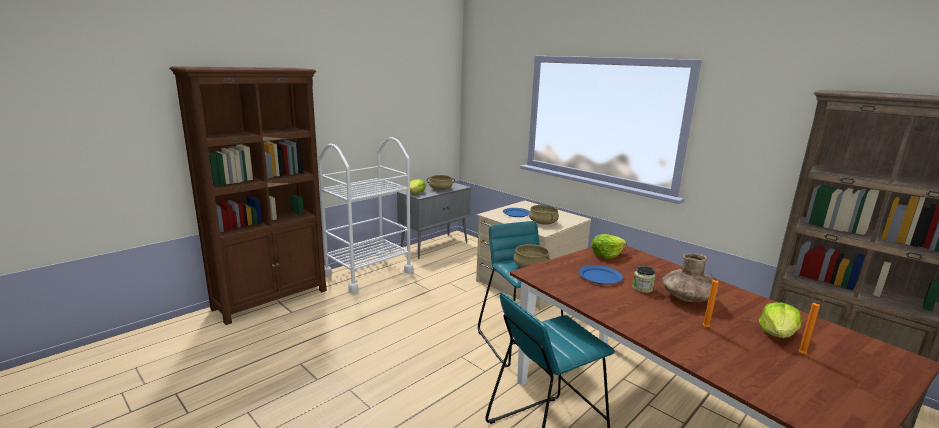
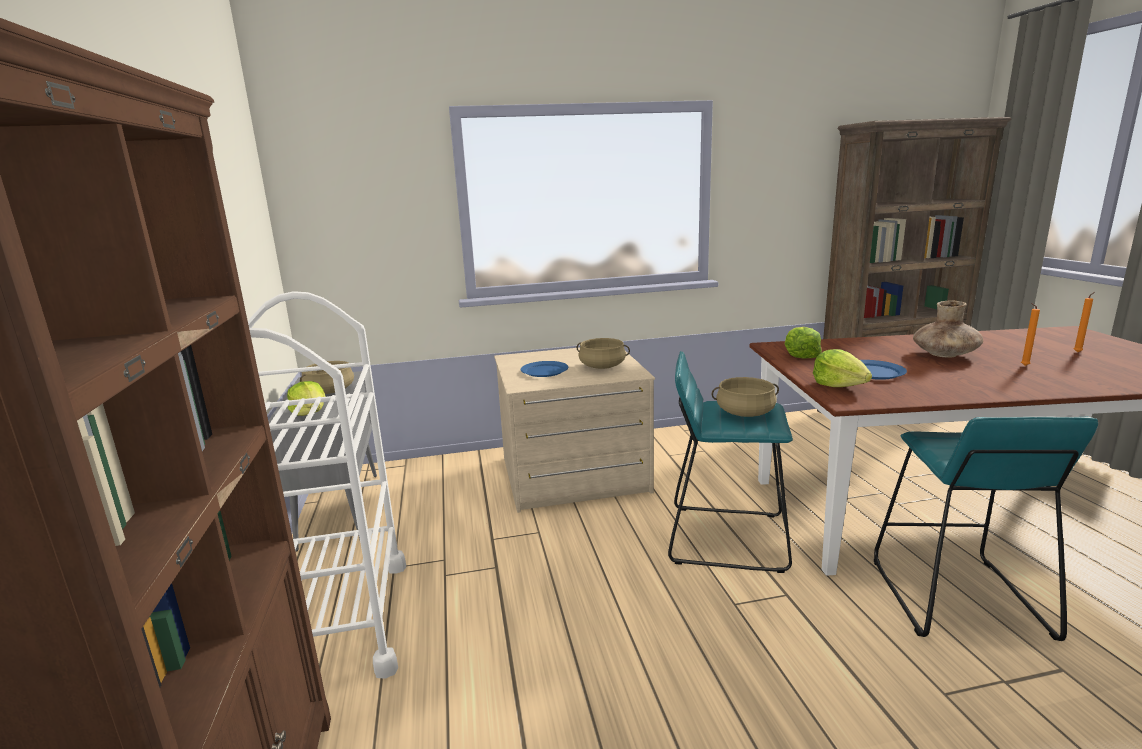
camera: 55 degrees left, 0 degrees up
(642, 288) = (914, 364): jar -> none
(777, 334) = (1033, 348): lettuce -> lettuce (839, 385)

